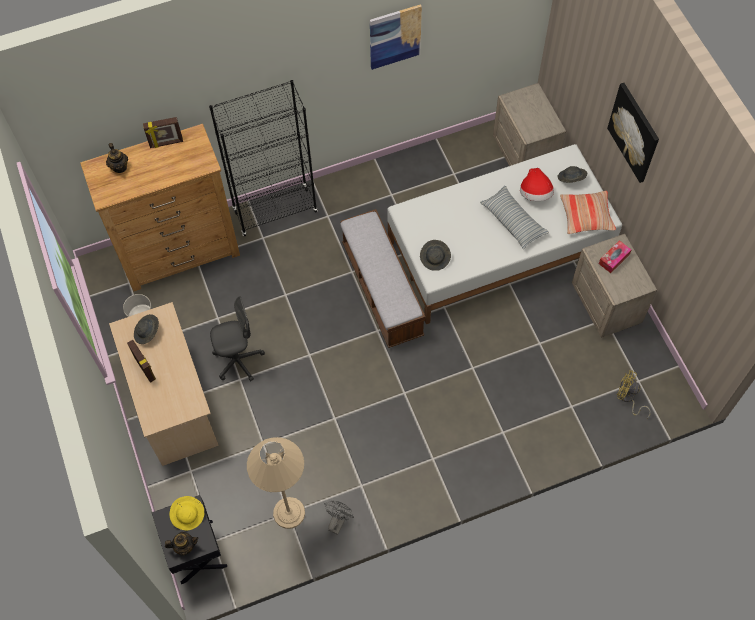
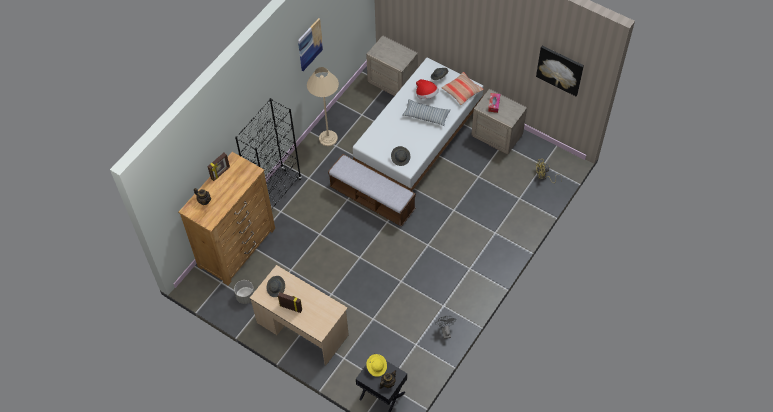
camera: 35 degrees left, 5 degrees down
(238, 360) = (322, 284): grey office chair -> none
(289, 513) = (416, 344): beige floor lamp -> beige floor lamp (328, 138)
(634, 132) = (471, 27): picture -> picture (560, 70)

